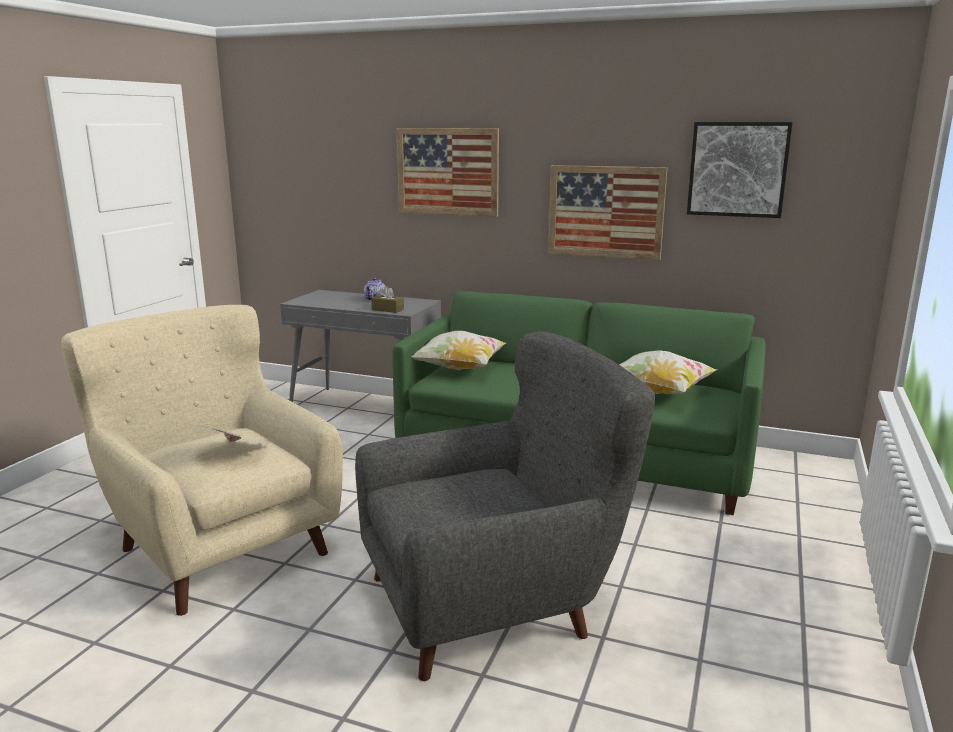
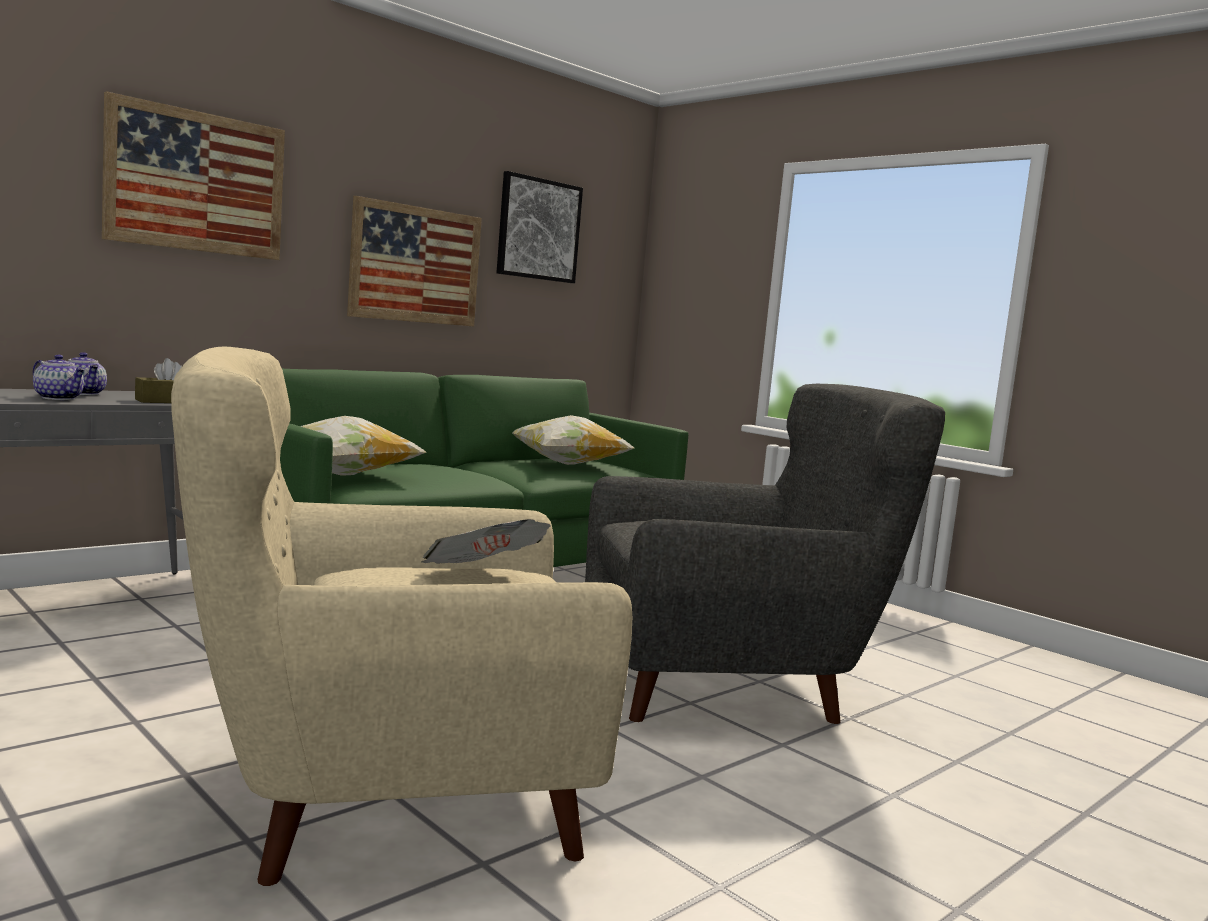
camera: 65 degrees left, 10 degrees down
(347, 303) = (59, 398): none -> teapot
(492, 603) = (728, 682): grey armchair -> grey armchair turned 75 degrees clockwise

